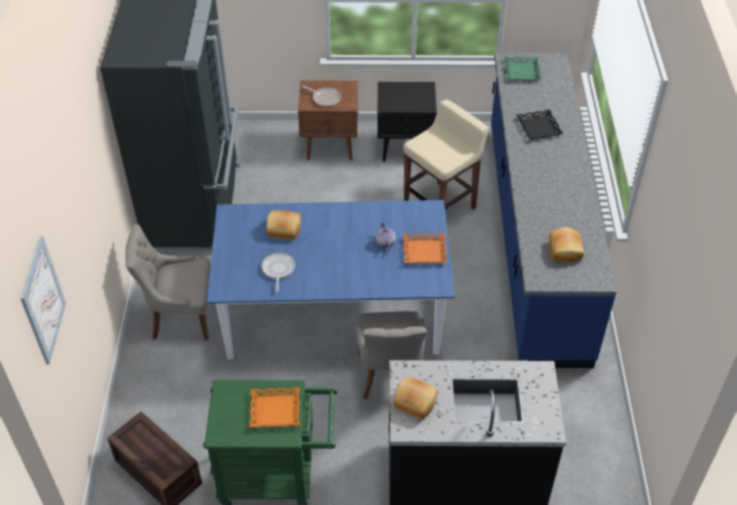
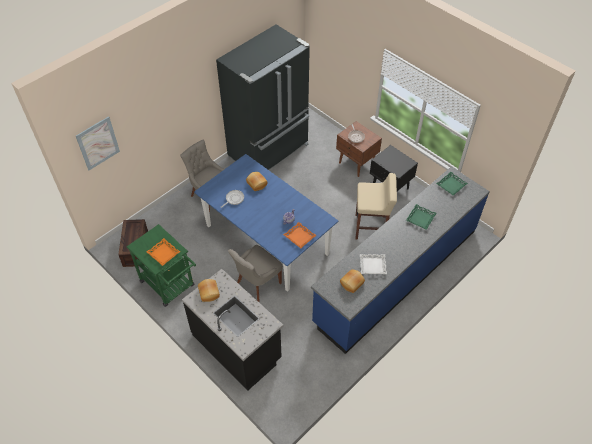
camera: 45 degrees right, 5 degrees up
(539, 128) = (420, 218): black tray -> green tray
(559, 214) = (372, 265): none -> white tray

